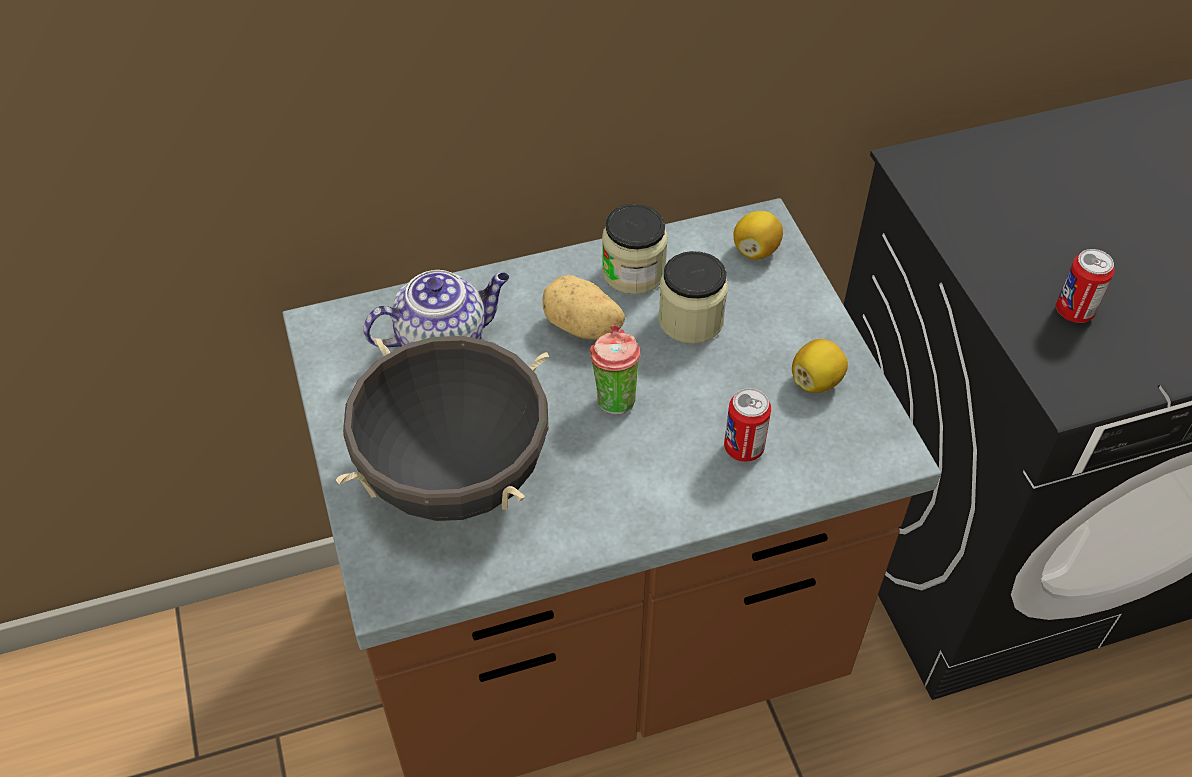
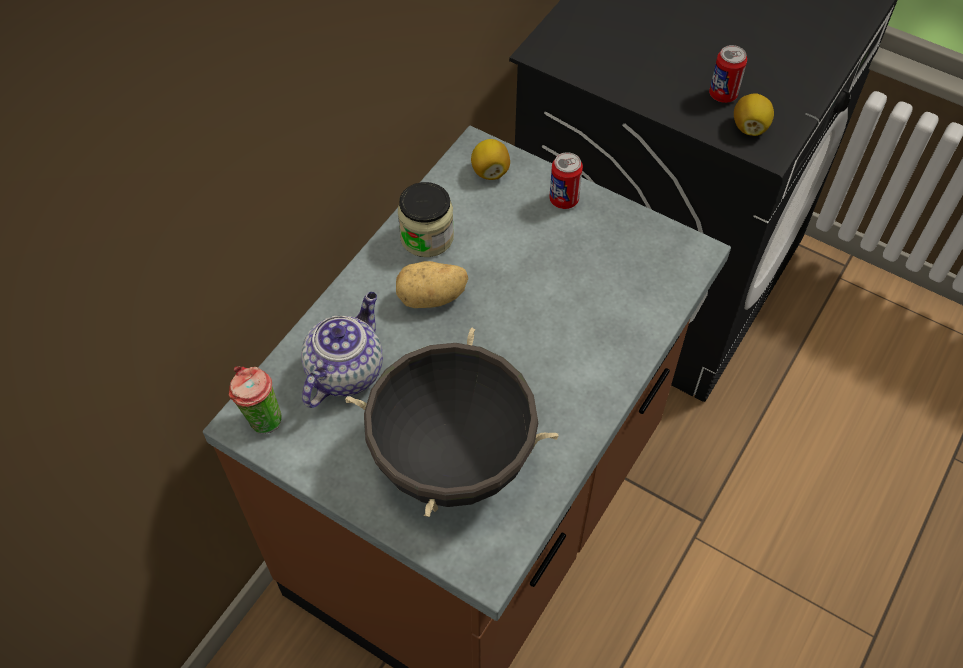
camera: 40 degrees left, 5 degrees up
(614, 397) = (500, 332): cup -> cup (261, 418)
(690, 320) = (496, 246): jar -> none
(743, 448) = (610, 309): can -> can (564, 200)
(816, 381) = (610, 236): lemon -> lemon (750, 127)

